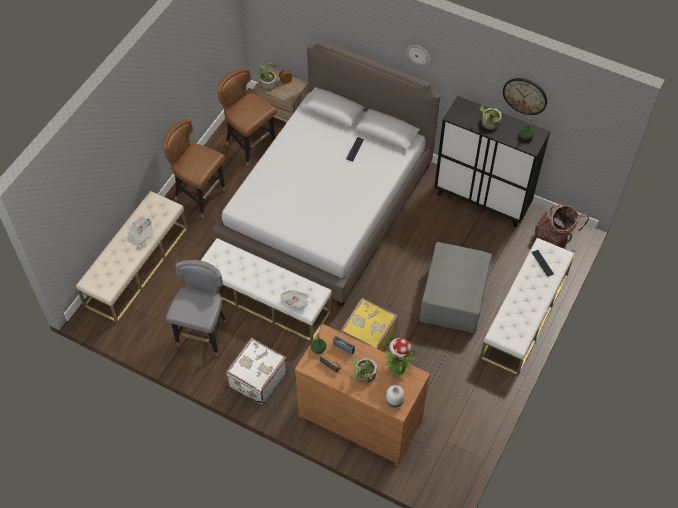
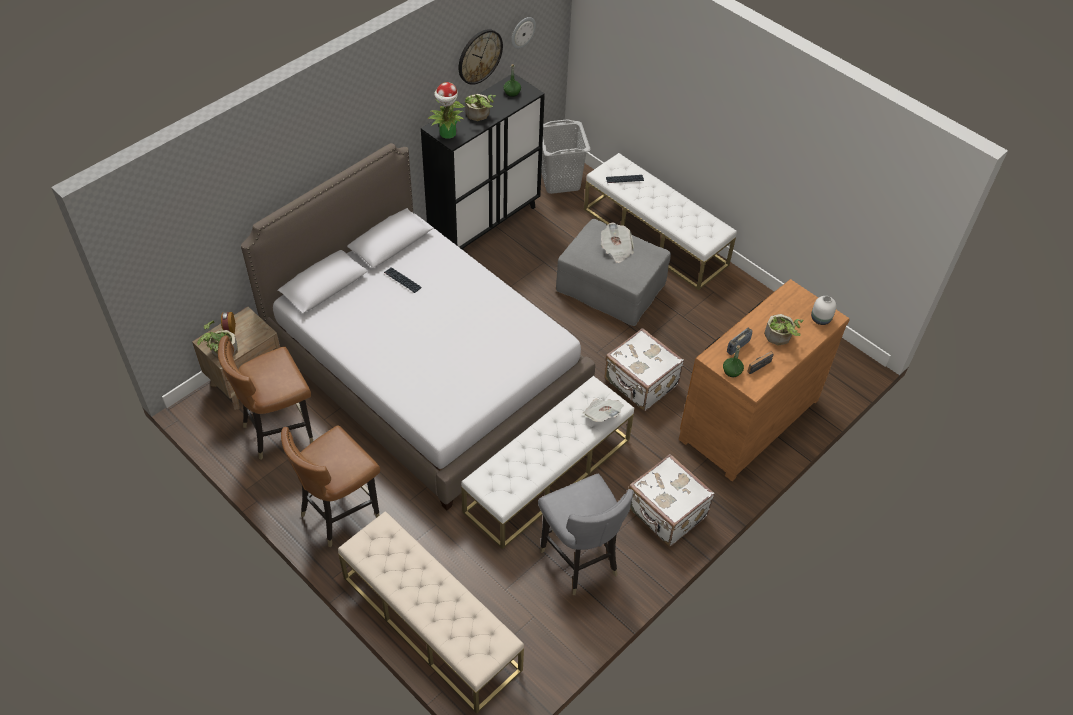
camera: 75 degrees left, 5 degrees down
(140, 236) = (420, 576): newspaper -> newspaper (616, 249)
(204, 335) = (580, 560): grey chair -> grey chair turned 150 degrees counterclockwise
(367, 338) = (640, 383): yellow suitcase -> white suitcase
(397, 368) = (777, 304): potted plant -> potted plant (447, 133)
(418, 54) = (365, 121): wall clock -> wall clock (522, 32)
(555, 236) = (561, 181): backpack -> grey laundry basket

